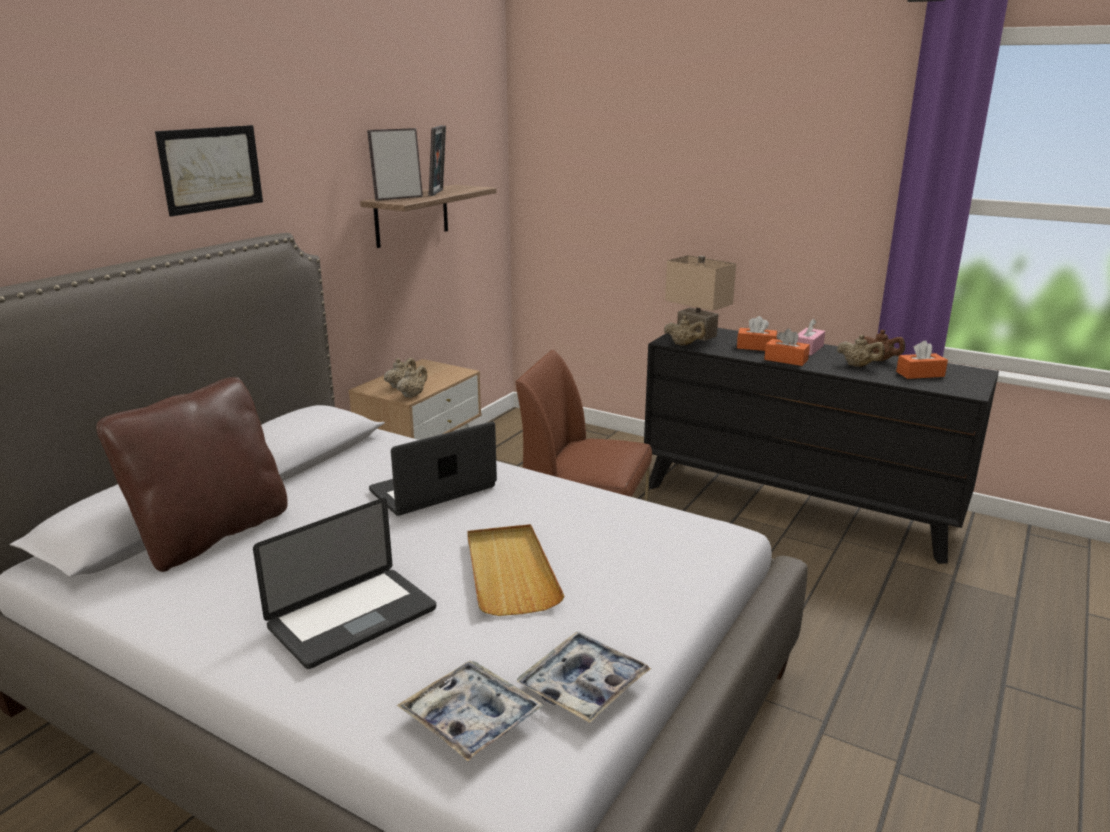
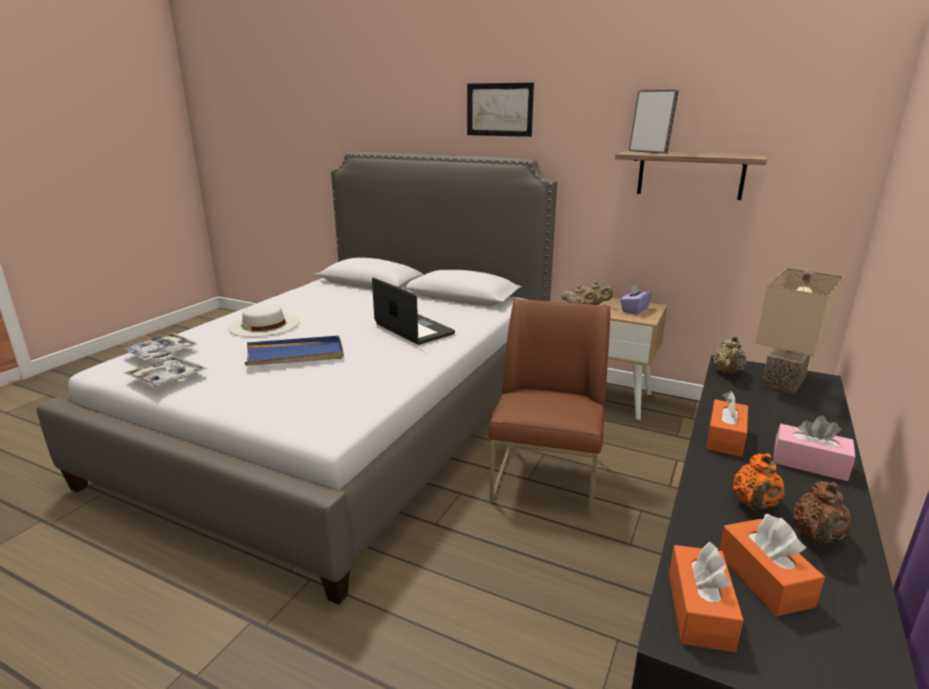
camera: 85 degrees right, 0 degrees up
(212, 534) = (363, 292): brown pillow -> none
(353, 618) = (264, 324): laptop -> white hat
(430, 372) = (634, 309): none -> purple tissue box
(439, 193) = (697, 154): picture frame -> none
(510, 572) = (295, 355): beige tray -> blue tray
(756, 347) = (770, 419): orange tissue box -> orange tissue box (699, 610)
(858, 366) = (754, 505): beige teapot -> orange teapot

